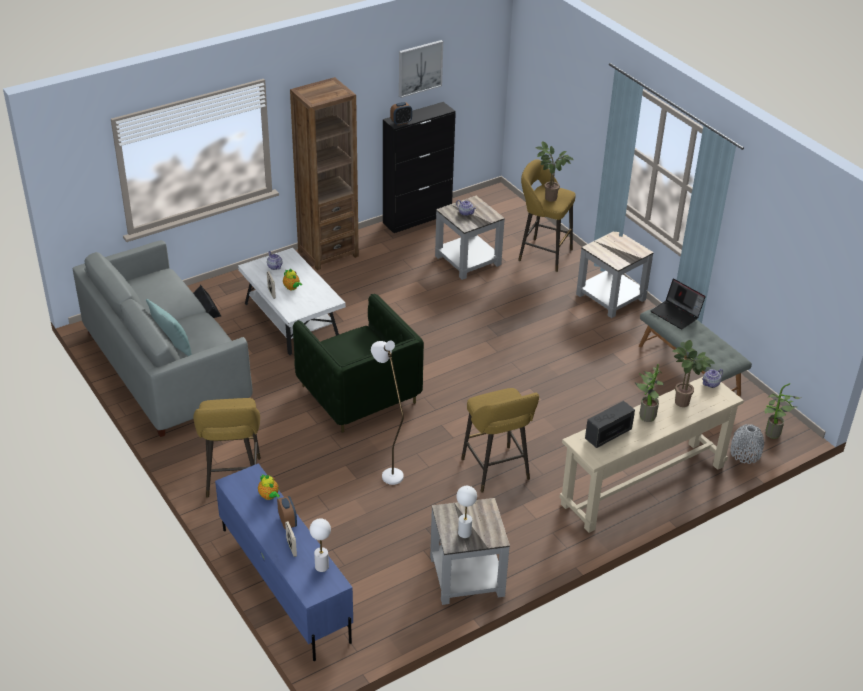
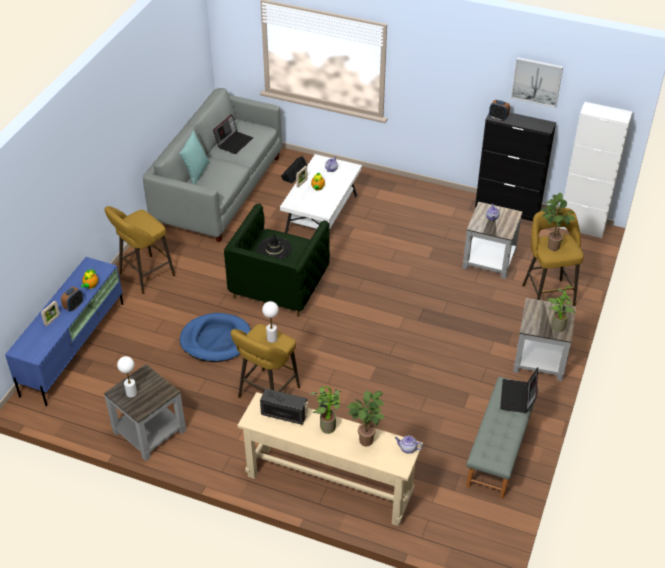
camera: 55 degrees right, 5 degrees up
(158, 300) = (234, 142): none -> laptop
(321, 566) = (46, 342): white table lamp -> white table lamp (272, 338)
(328, 253) = (412, 190): brown bookcase -> none
(349, 353) = (274, 249): none -> black hat
(388, 471) = (216, 340): white floor lamp -> blue dog bed
(485, 196) = (581, 227): none -> white cabinet
(745, 453) = (429, 533): grey vase -> none
(772, 435) = (471, 542): potted plant -> potted plant (556, 327)

